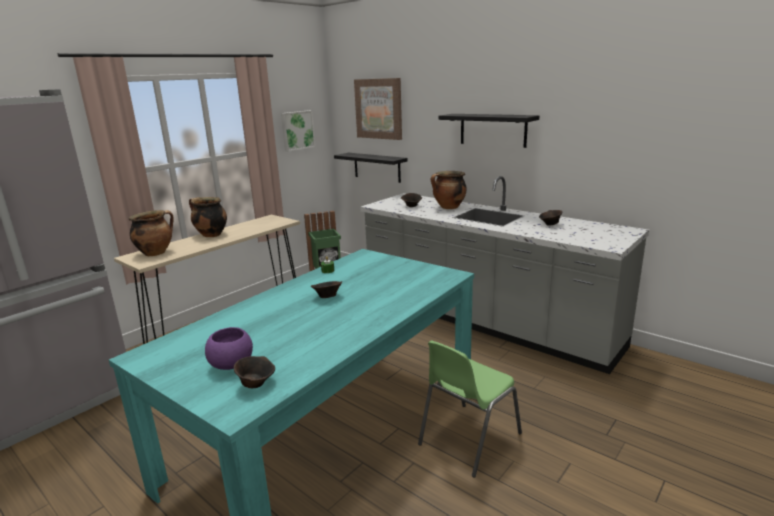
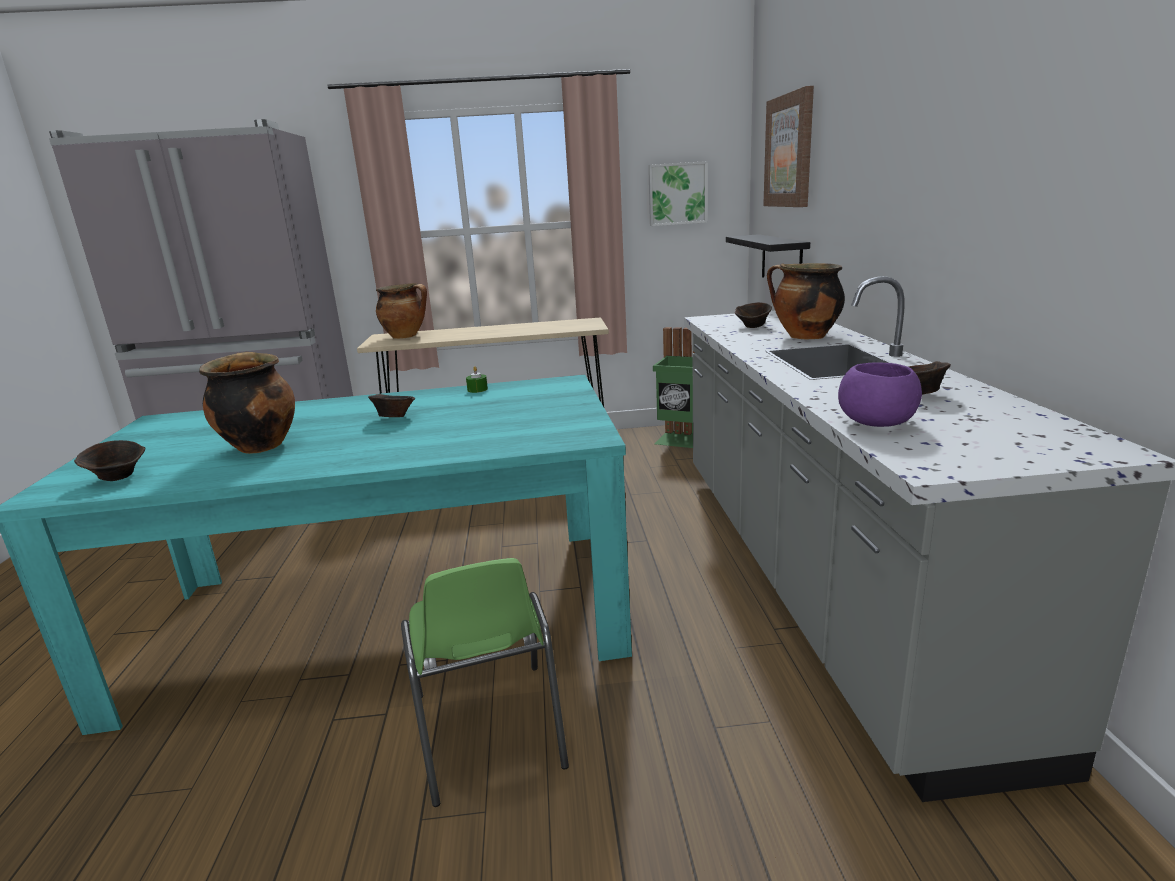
camera: 45 degrees right, 0 degrees up
(210, 235) = (488, 328): cooking pot -> cooking pot (259, 445)
(231, 364) = (160, 452): purple bowl -> purple bowl (875, 423)
(467, 439) = (488, 732): green chair -> green chair turned 105 degrees counterclockwise
(492, 130) = (913, 174): black shelf -> none

